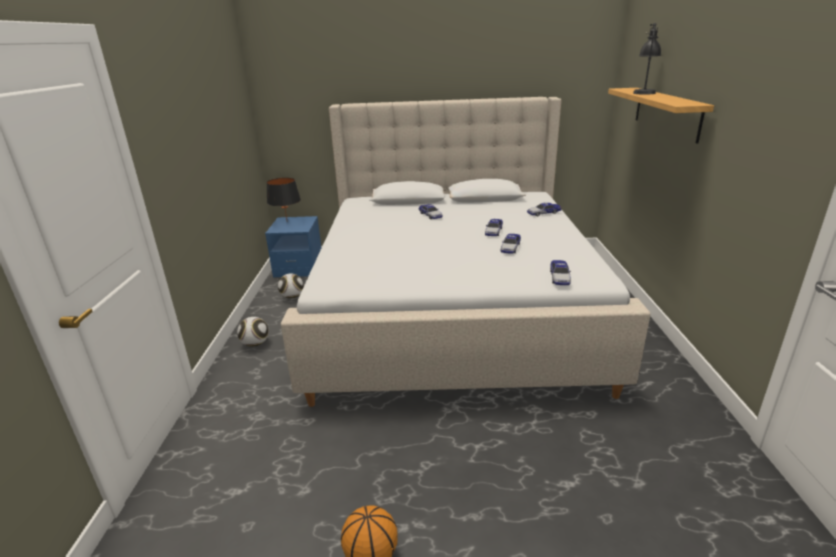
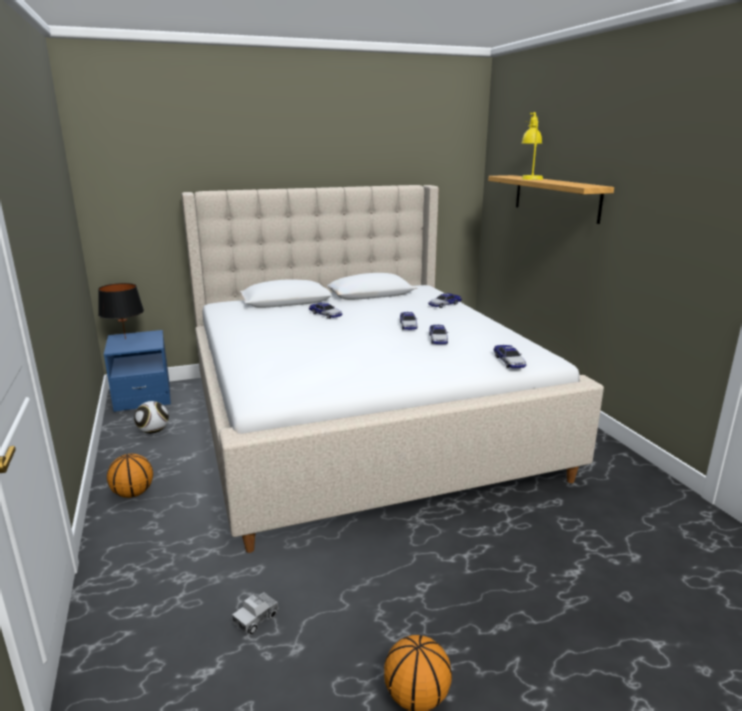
camera: 20 degrees left, 5 degrees down
(255, 344) = (133, 493): football -> basketball
(288, 460) = (256, 619): none -> toy truck
(643, 92) = (529, 178): black table lamp -> yellow table lamp

